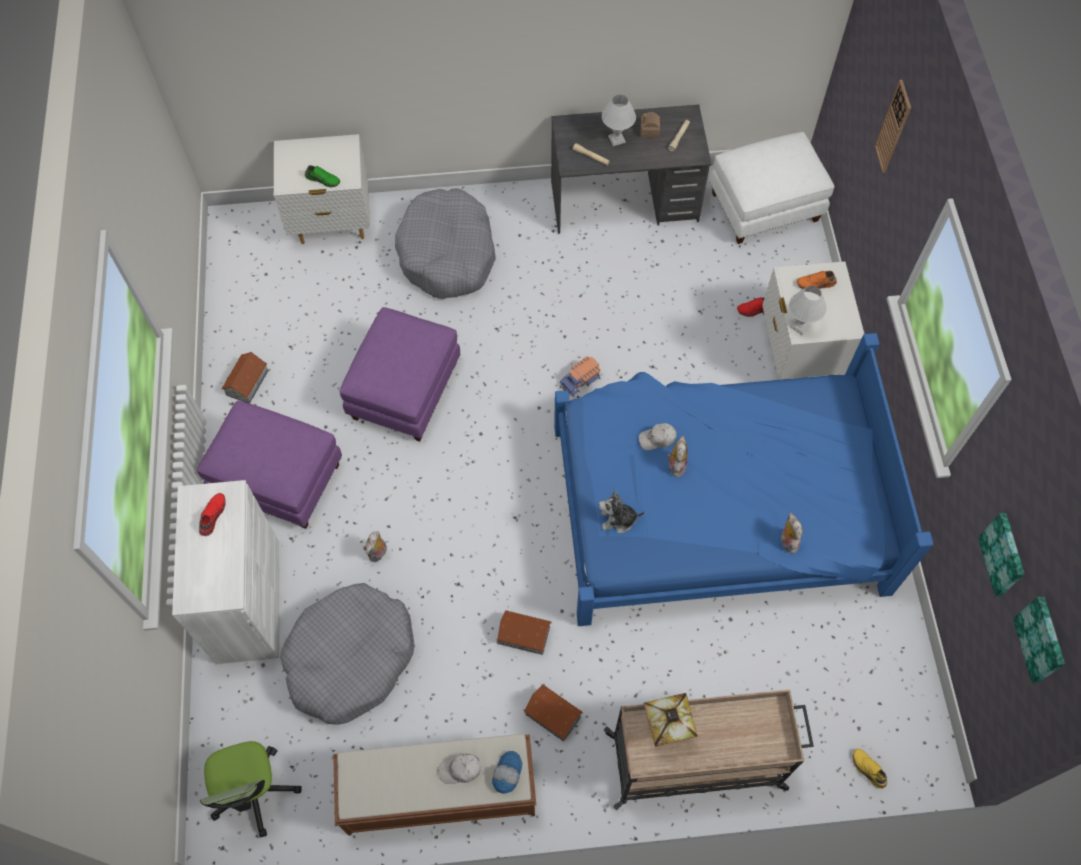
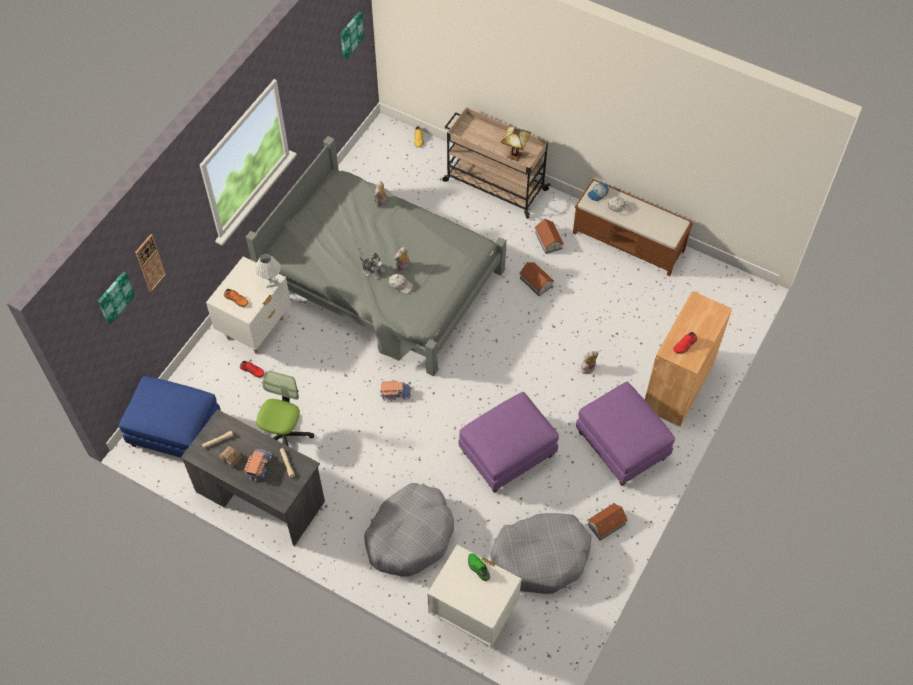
camera: 145 degrees left, 5 degrees down
(248, 601) = (678, 386): white cabinet -> brown cabinet
(255, 792) = (722, 293): office chair -> office chair (284, 435)
(350, 658) = (637, 325): grey dog bed -> grey dog bed (541, 557)
(617, 139) = (258, 466): white table lamp -> toy truck
(618, 519) = (456, 260): plush toy -> plush toy (373, 270)
(714, 506) = (382, 281): blue bed -> grey bed
(764, 208) = (176, 431): white ottoman -> blue ottoman
(1004, 554) = (324, 77): picture -> picture (114, 297)

